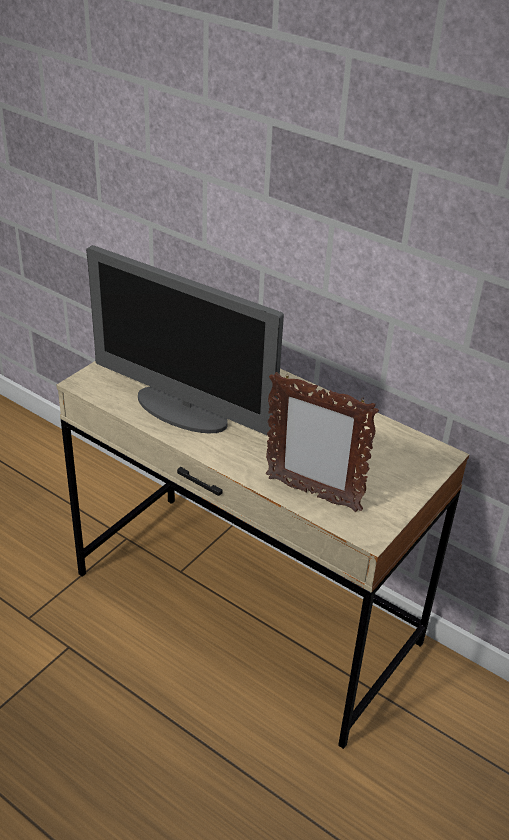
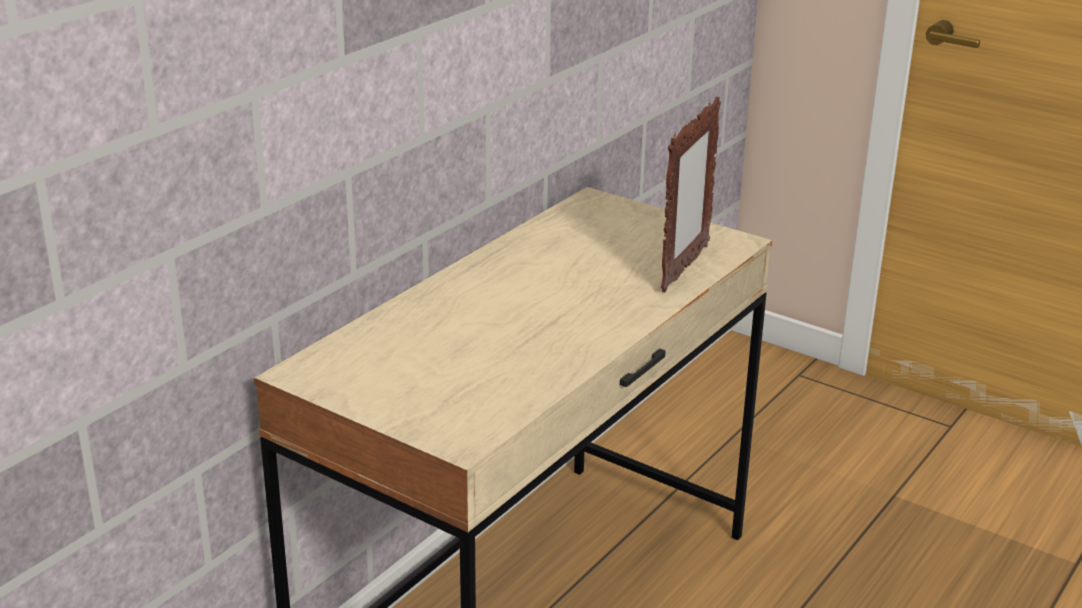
camera: 90 degrees left, 10 degrees down
(182, 411) = (531, 353): monitor -> none

